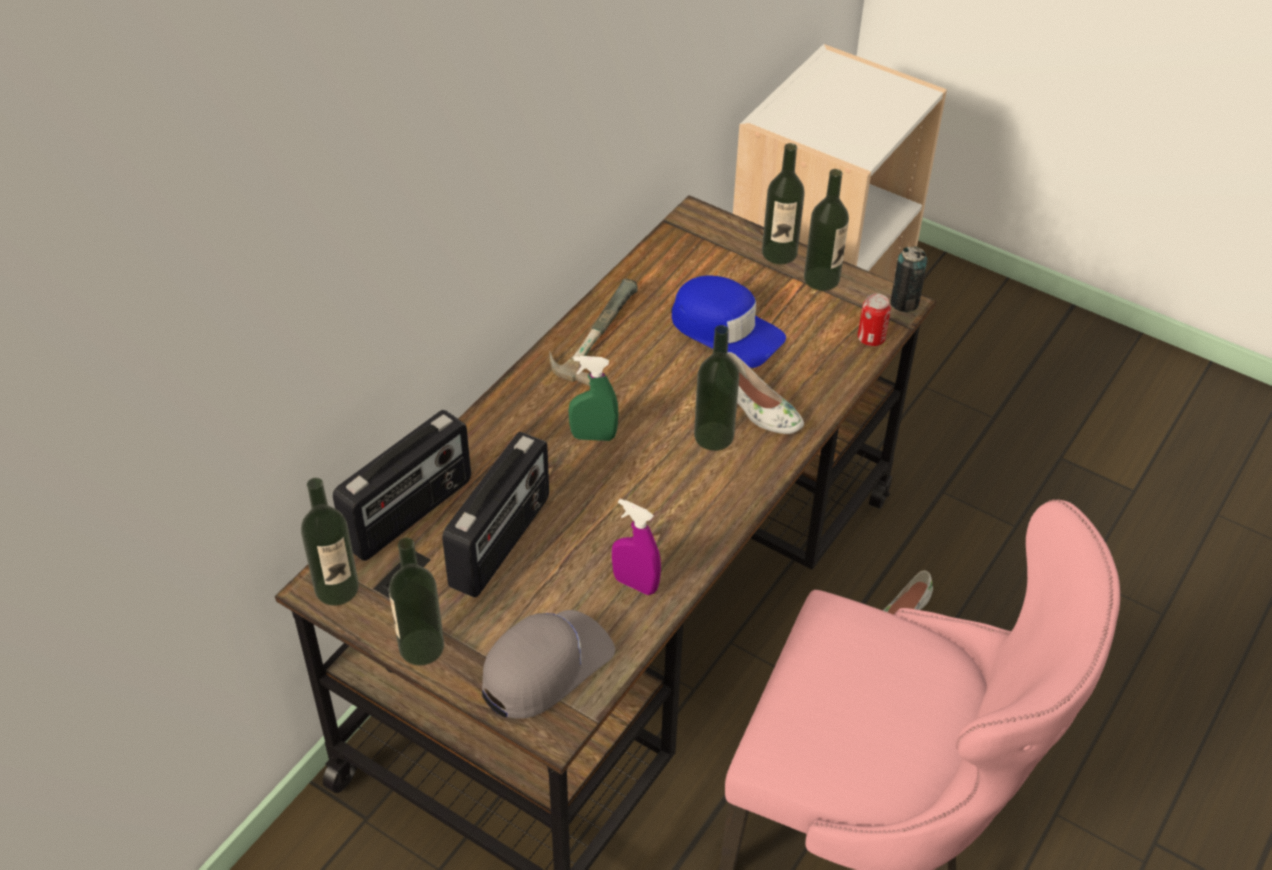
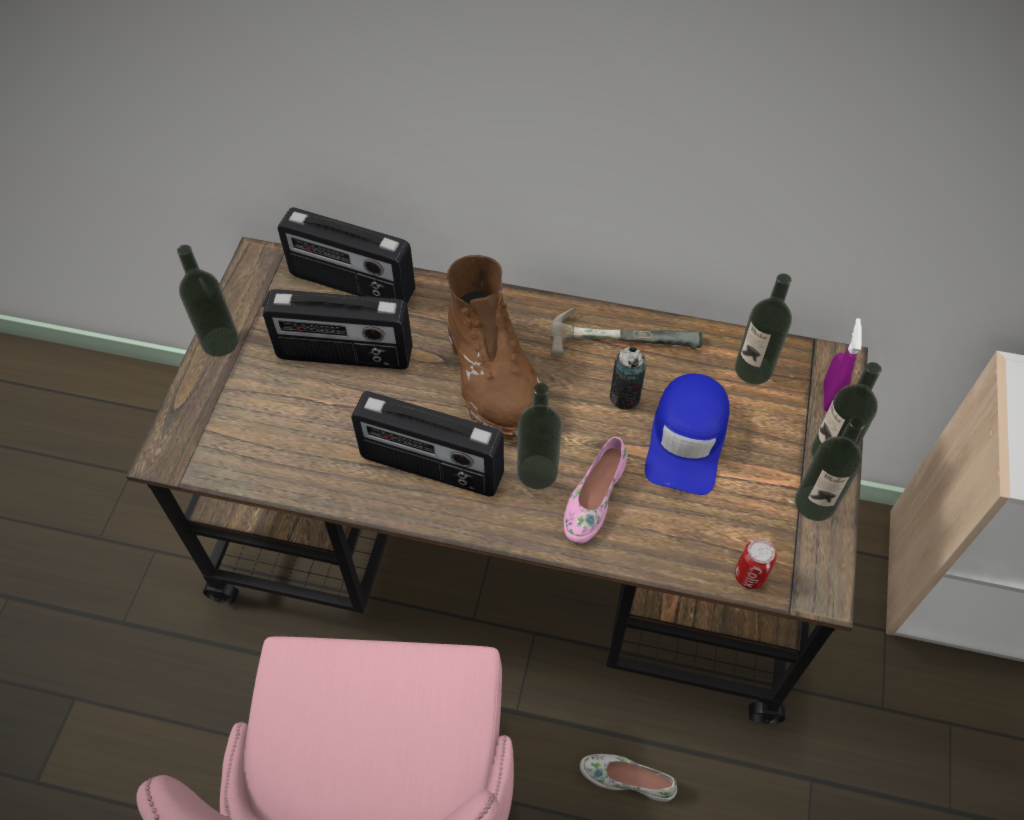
camera: 70 degrees right, 10 degrees up
(337, 588) = (260, 269): bottle -> bottle (753, 369)
(546, 666) = (224, 430): grey cap -> none
(593, 436) = (493, 378): green spray bottle -> brown boot
(635, 584) = (333, 465): purple spray bottle -> purple spray bottle (829, 397)
(673, 509) = (431, 467): none -> radio
(757, 407) = (593, 497): white shoe -> pink shoe
(904, 303) = (826, 595): can -> can (624, 397)

